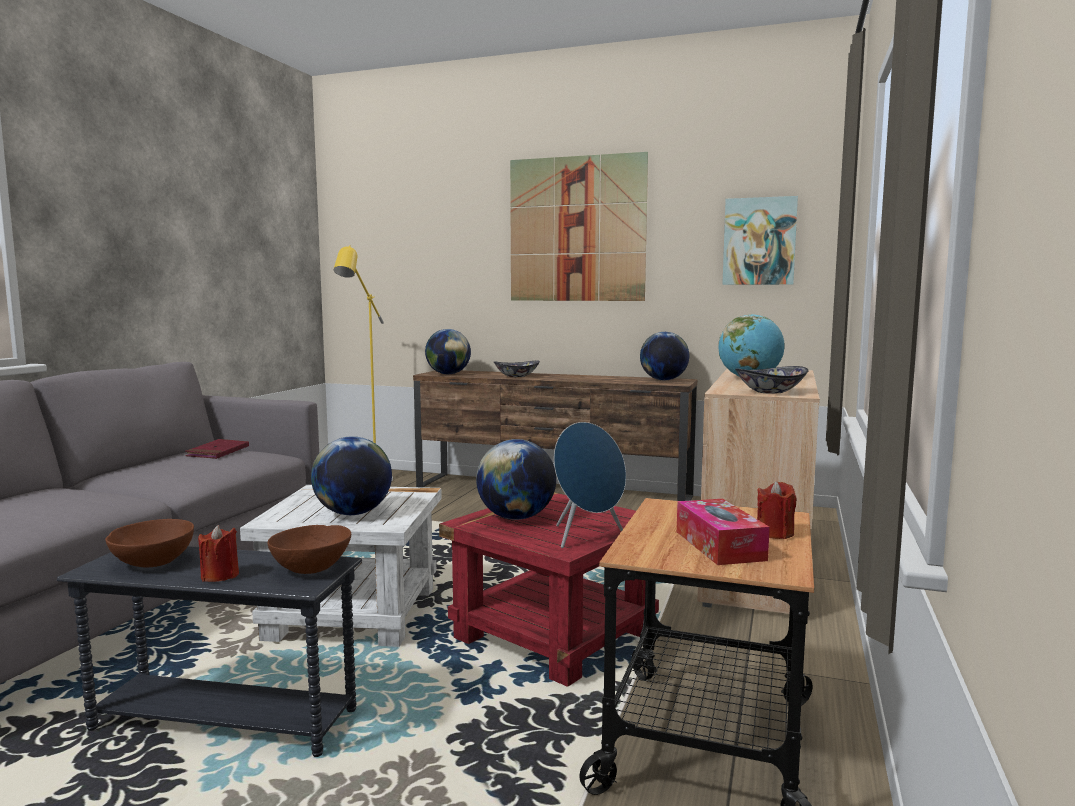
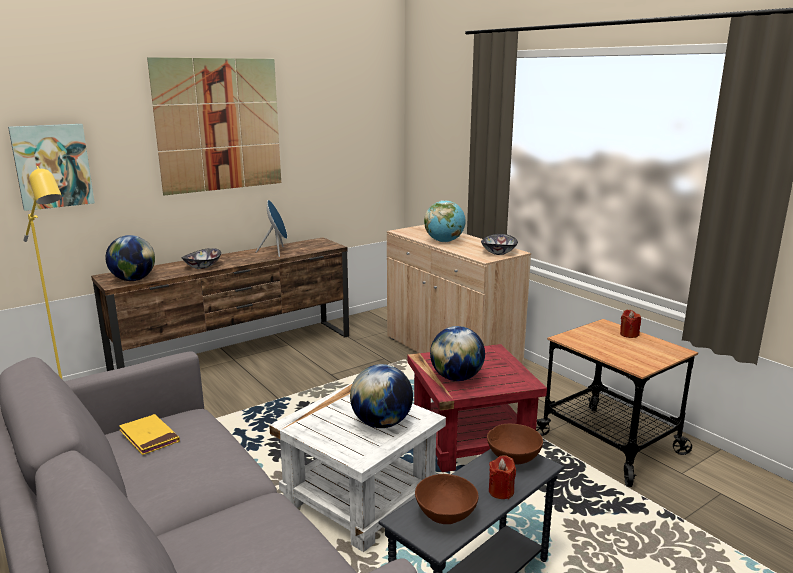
camera: 55 degrees left, 10 degrees up
(218, 452) = (149, 437): red book -> yellow book
(587, 537) = (513, 371): blue speaker -> blue speaker (277, 252)
(663, 380) = (311, 244): globe -> none
(719, 545) = (638, 349): tissue box -> none
(759, 241) = (353, 131): picture -> picture (52, 166)

